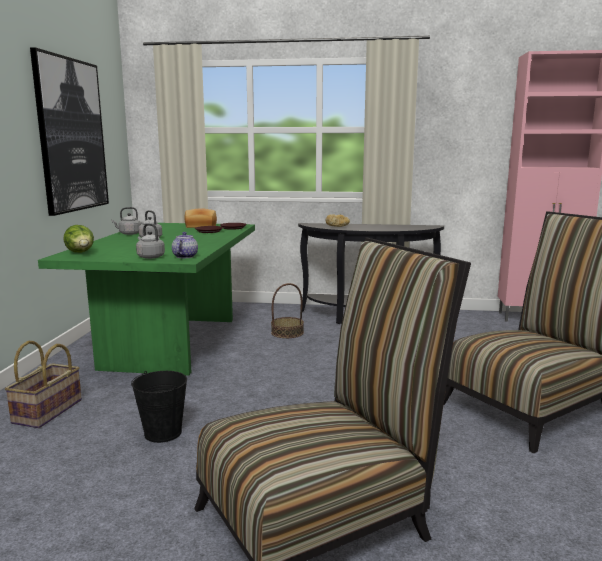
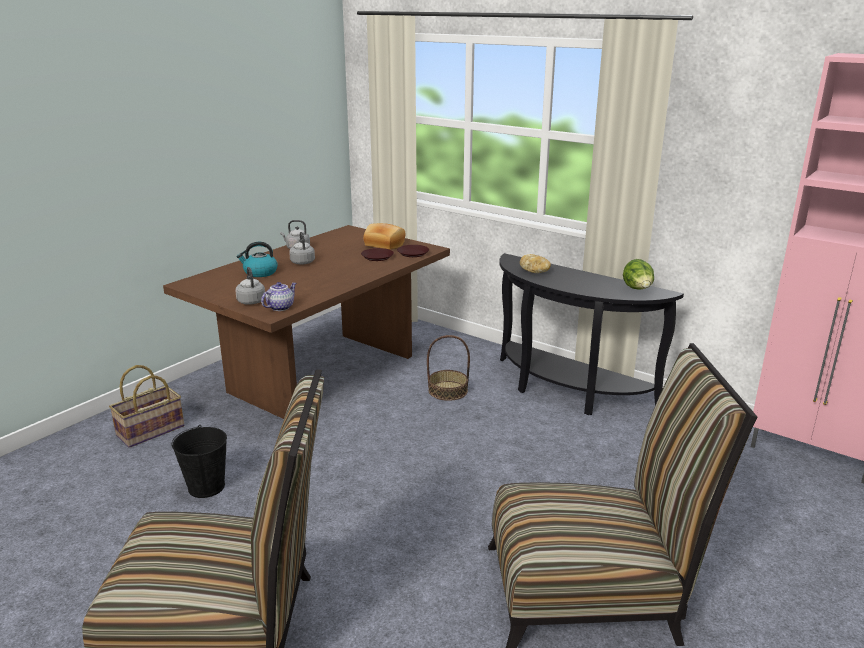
camera: 30 degrees right, 10 degrees up
(71, 135) = (250, 136): picture -> none
(81, 253) = (208, 280): lettuce -> lettuce (638, 290)
(123, 245) = (260, 273): none -> kettle
(171, 342) = (323, 373): green dining table -> brown dining table

